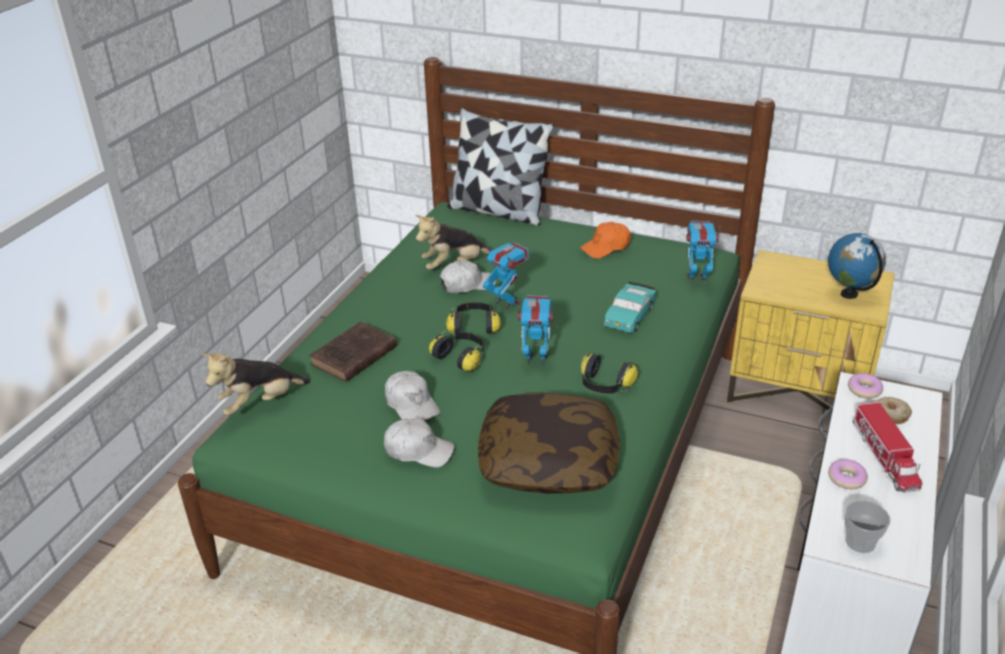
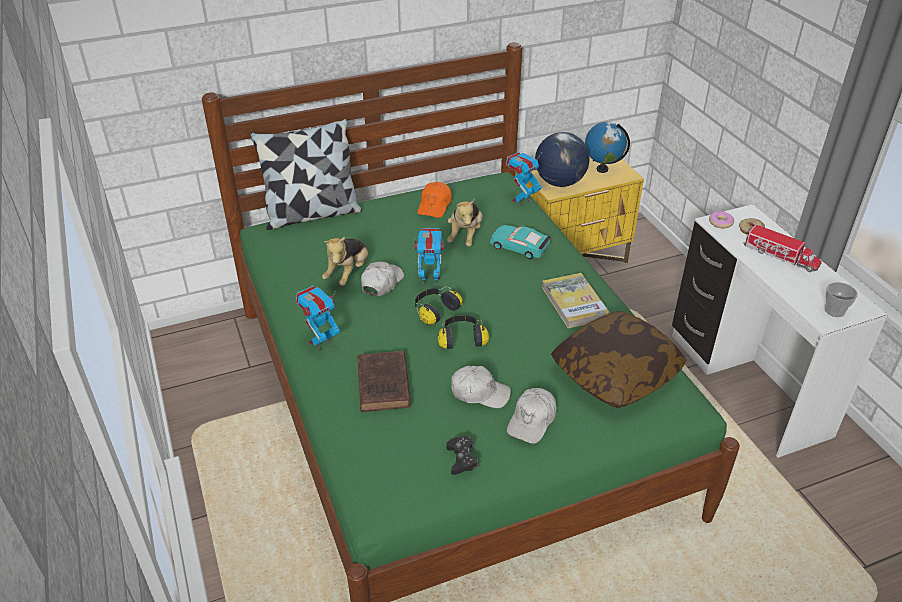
camera: 45 degrees left, 5 degrees up
(260, 403) = (367, 466): plush toy -> plush toy (465, 236)
(325, 441) = (462, 459): none -> black game controller
(418, 450) = (532, 421): white cap -> white cap turned 150 degrees clockwise
(535, 360) = (510, 311): toy robot -> toy robot (321, 342)
(604, 385) = (574, 303): headphones -> book
(629, 315) = (519, 247): turquoise toy car -> turquoise toy car turned 135 degrees clockwise
(779, 285) = (559, 182): none -> globe
(846, 478) = (783, 280): donut -> none

